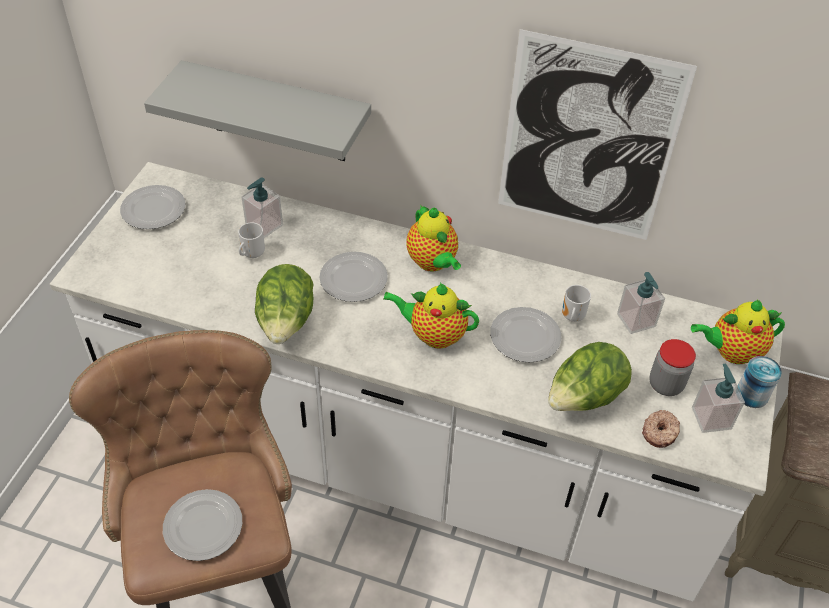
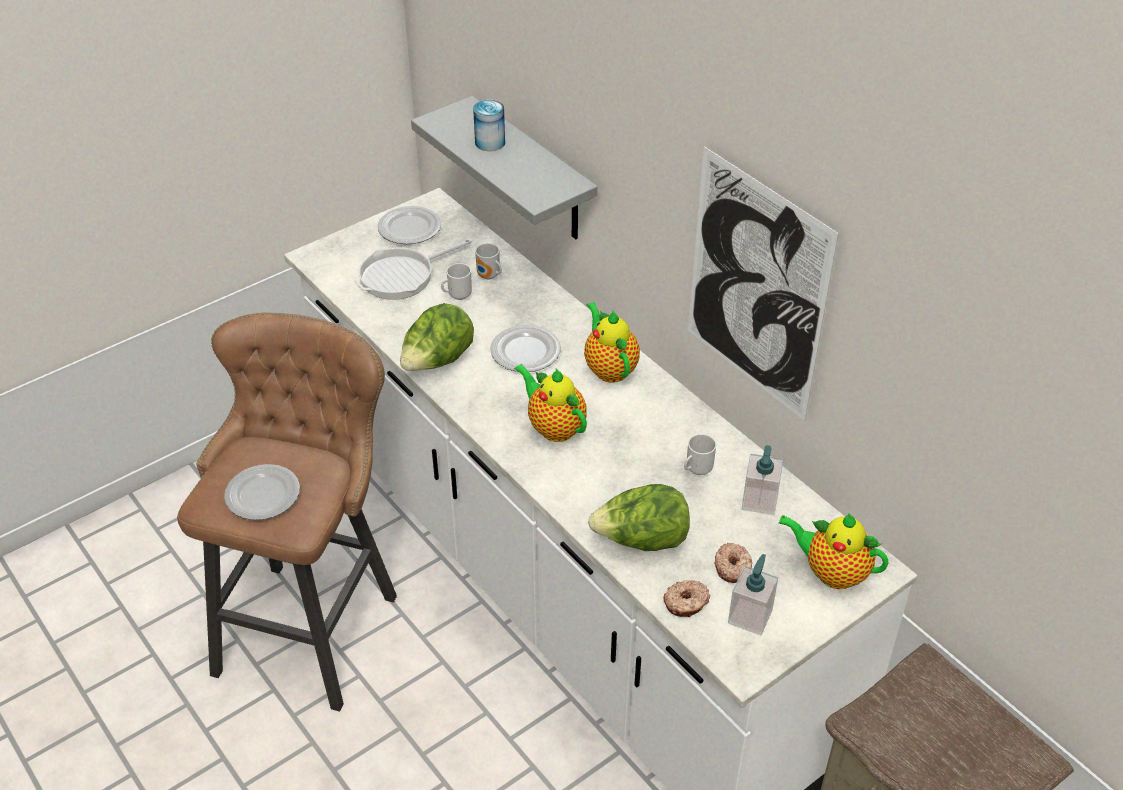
camera: 35 degrees right, 5 degrees down
(184, 257) = (401, 276): none -> frying pan
(264, 225) = (489, 277): soap dispenser -> mug
(433, 263) = (609, 368): teapot -> teapot turned 150 degrees clockwise
(525, 337) = (636, 466): plate -> none
(665, 384) = (733, 567): jar -> donut
(751, 394) = (814, 618): can -> can (490, 142)

